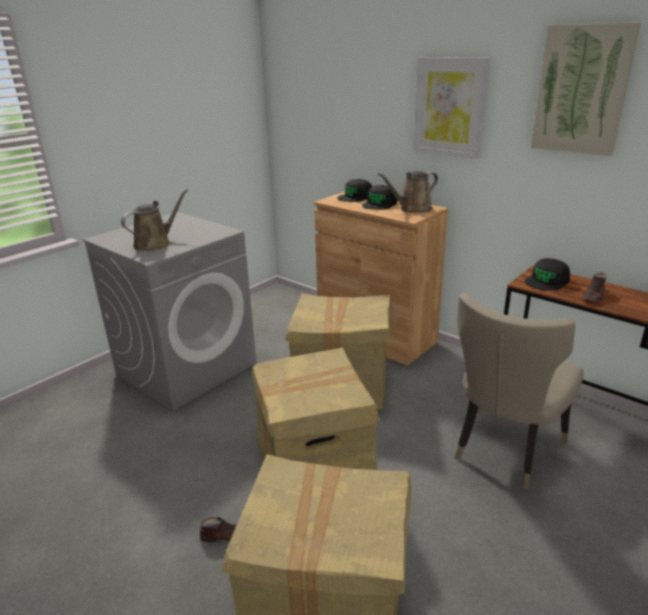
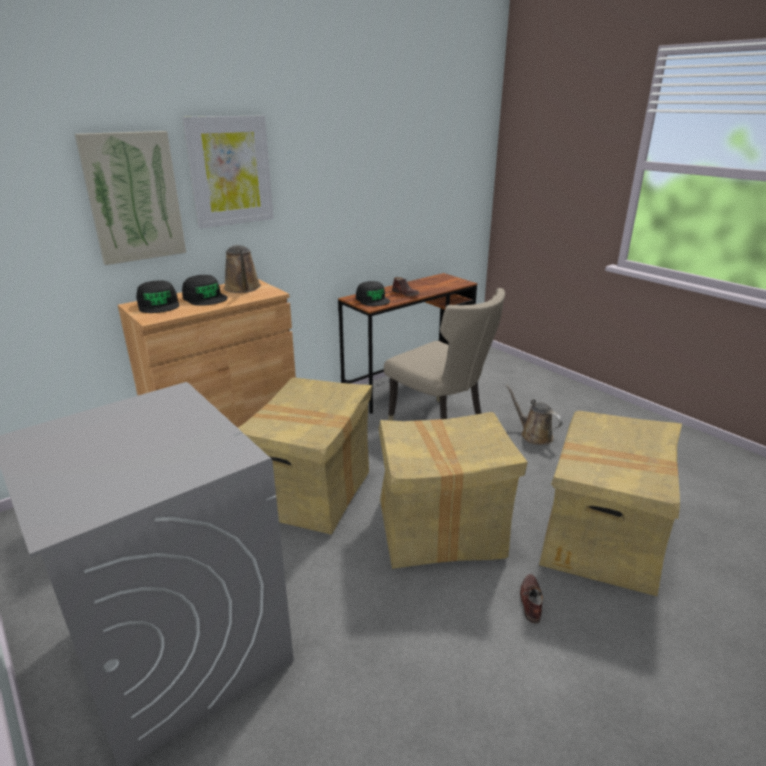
camera: 80 degrees left, 0 degrees up
(155, 243) = (170, 453): brown watering can -> brown watering can (533, 435)
(581, 90) = (340, 141): picture -> picture (133, 197)

